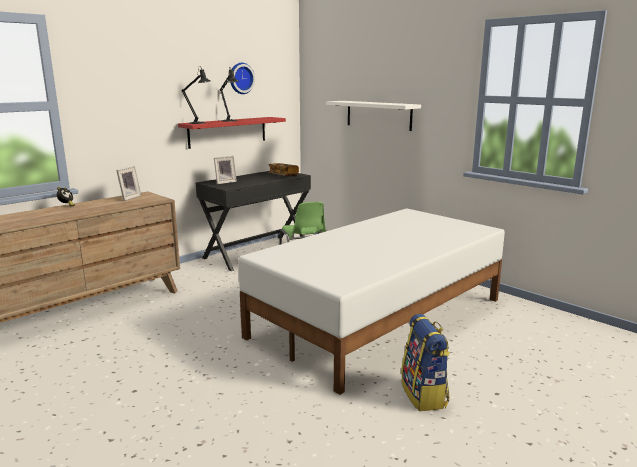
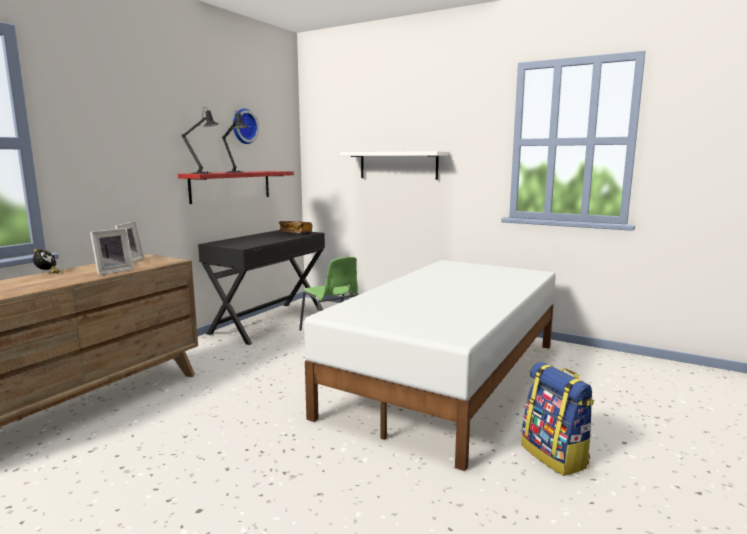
camera: 15 degrees left, 5 degrees down
(225, 182) = (234, 242): picture frame -> picture frame (113, 271)

